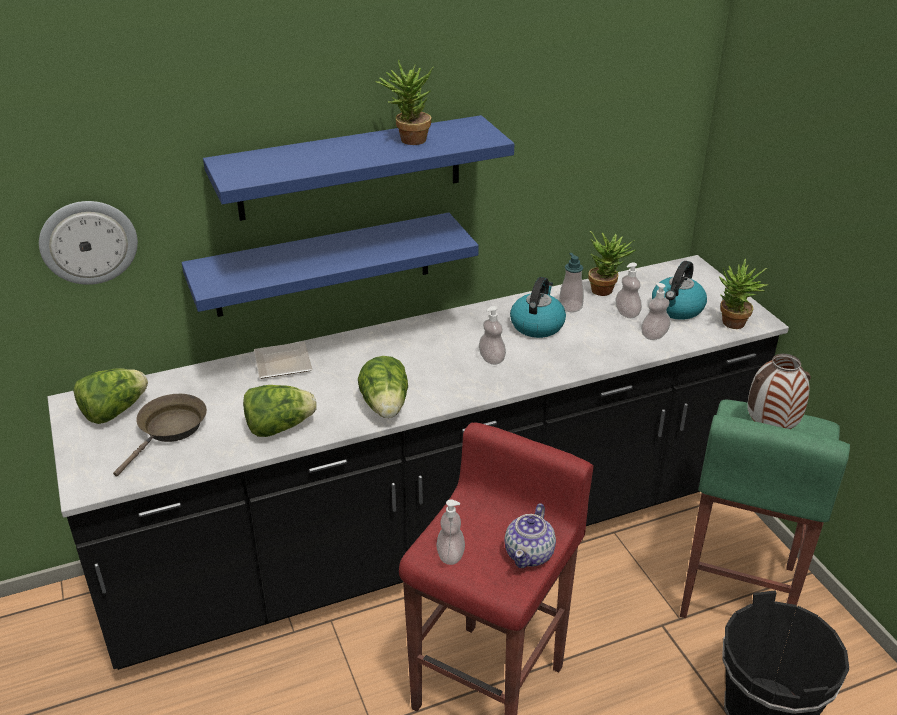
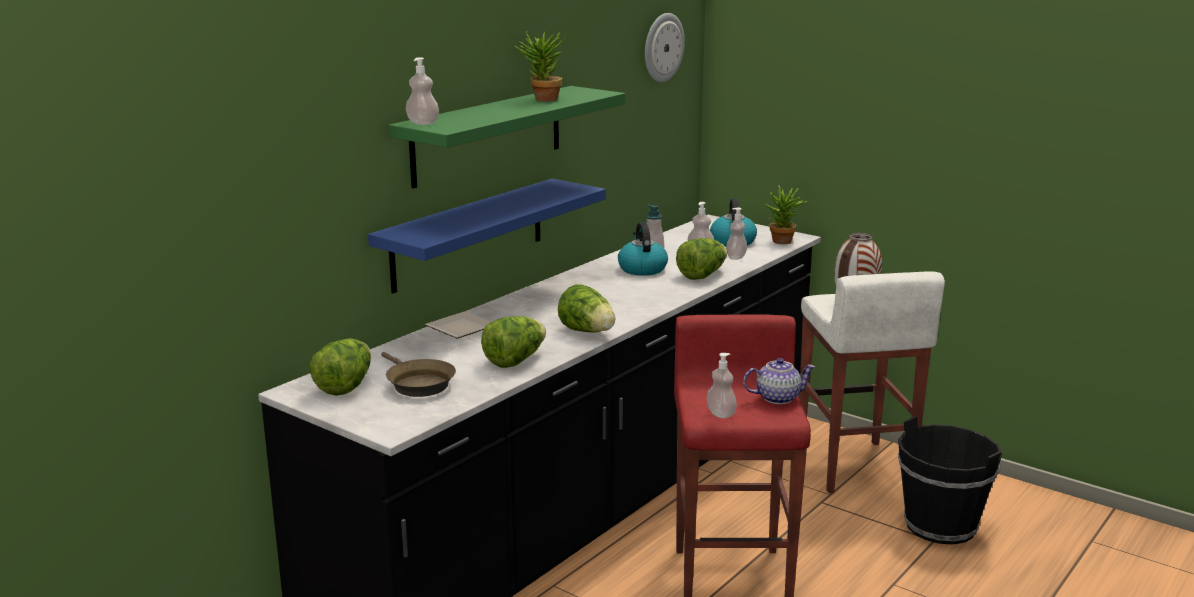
camera: 30 degrees left, 15 degrees down
(88, 242) = (299, 214): wall clock -> wall clock (662, 47)
(170, 430) = (417, 384): brown frying pan -> brown frying pan turned 150 degrees clockwise
(350, 168) = (488, 135): blue shelf -> green shelf
(491, 359) = (633, 292): soap dispenser -> soap dispenser (423, 123)
(530, 554) = (777, 398): teapot -> teapot turned 90 degrees counterclockwise
(587, 354) = (702, 275): none -> lettuce
(606, 290) = (667, 242): potted plant -> none
(735, 591) = (852, 467): green stool -> white stool

